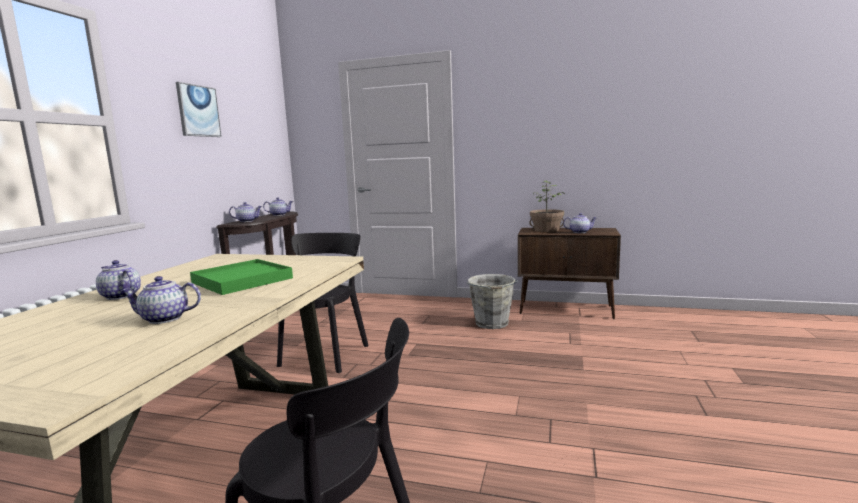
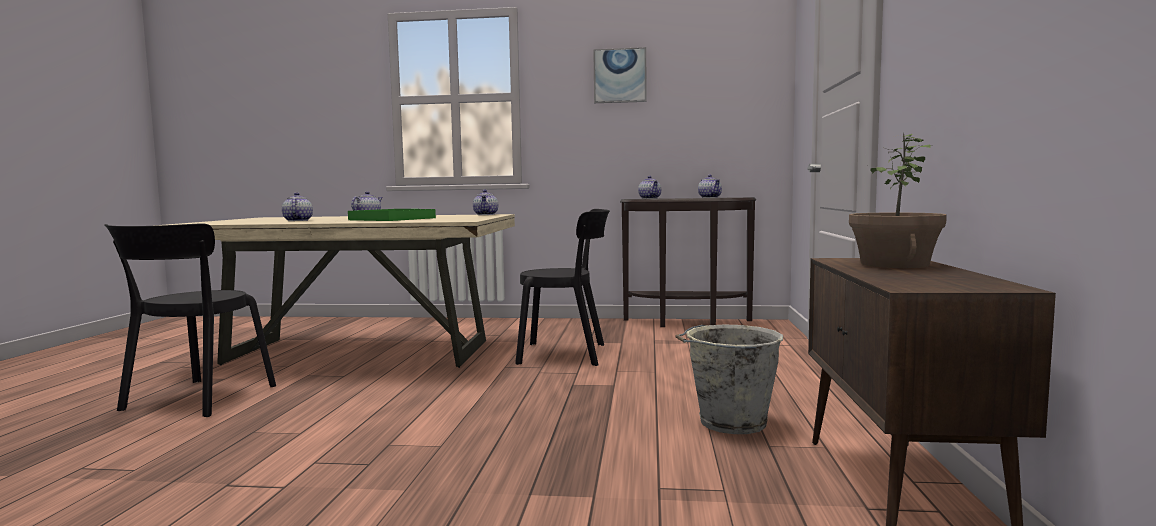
camera: 80 degrees right, 5 degrees down
(579, 232) = (897, 275): teapot -> teapot (486, 214)

